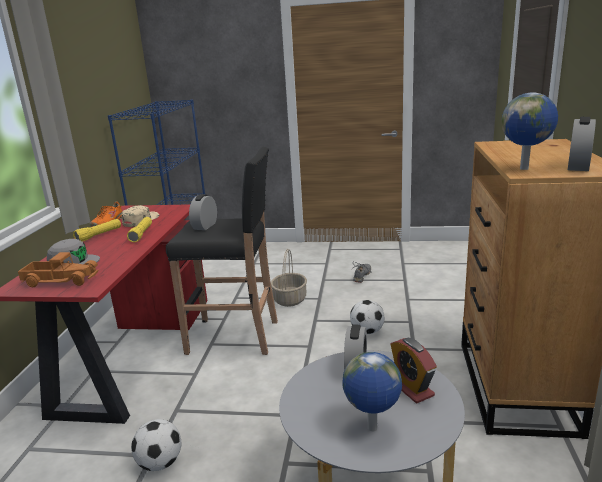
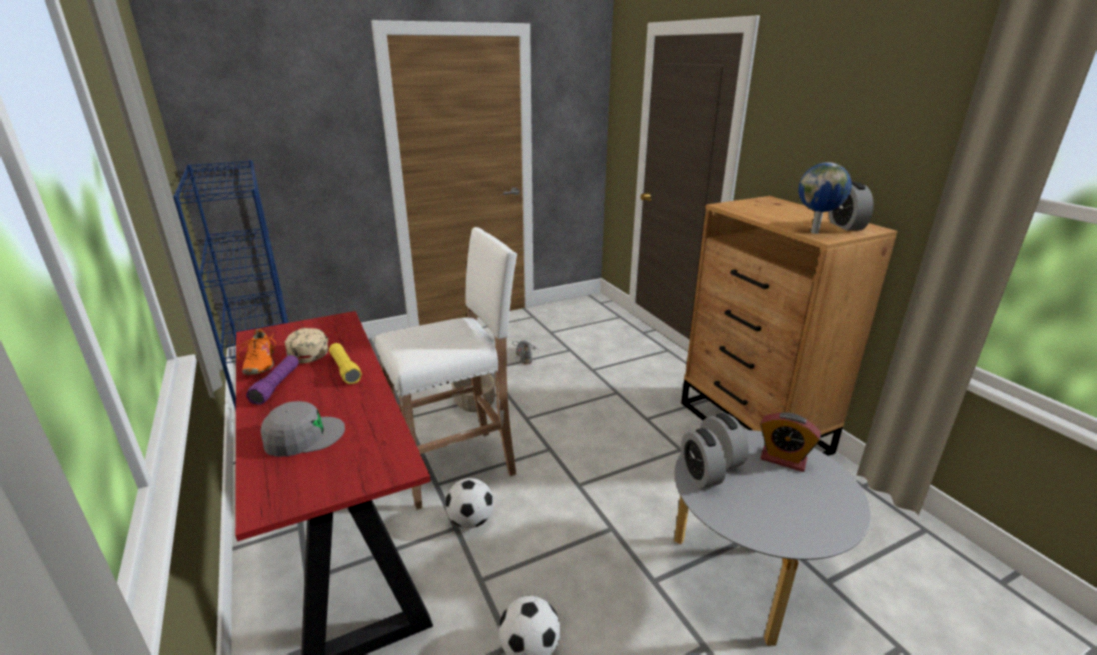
camera: 35 degrees left, 5 degrees up
(61, 279) = (329, 468): toy truck -> none
(99, 235) = (277, 386): yellow flashlight -> purple flashlight
(205, 226) = (419, 339): alarm clock -> alarm clock (700, 475)
(235, 337) = (457, 466): black stool -> white stool
(367, 332) = (589, 415): football -> football (471, 521)
(372, 429) = (803, 510): globe -> none

